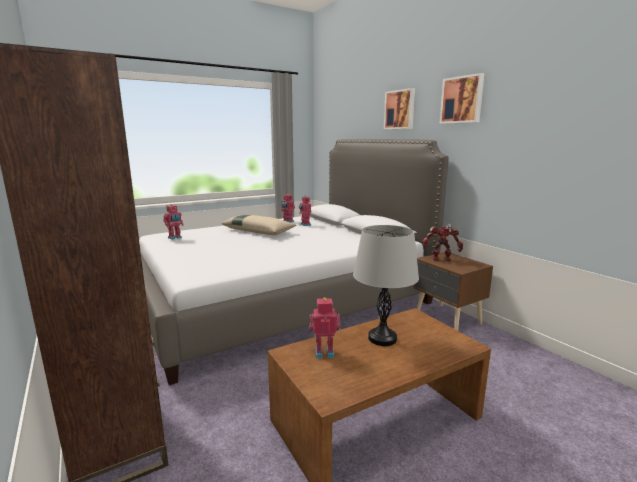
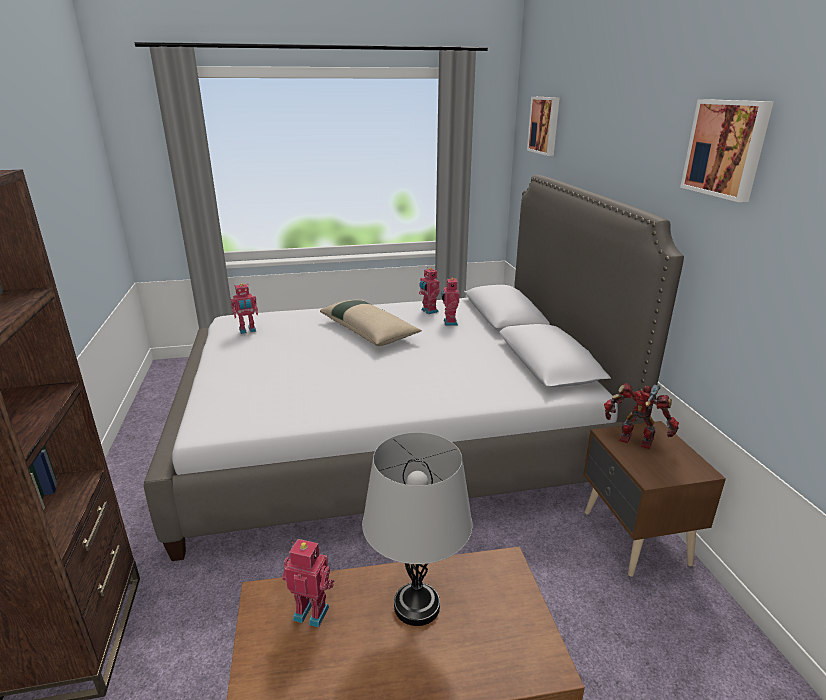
camera: 20 degrees right, 10 degrees up
(400, 109) = (628, 142): picture -> picture (545, 125)

